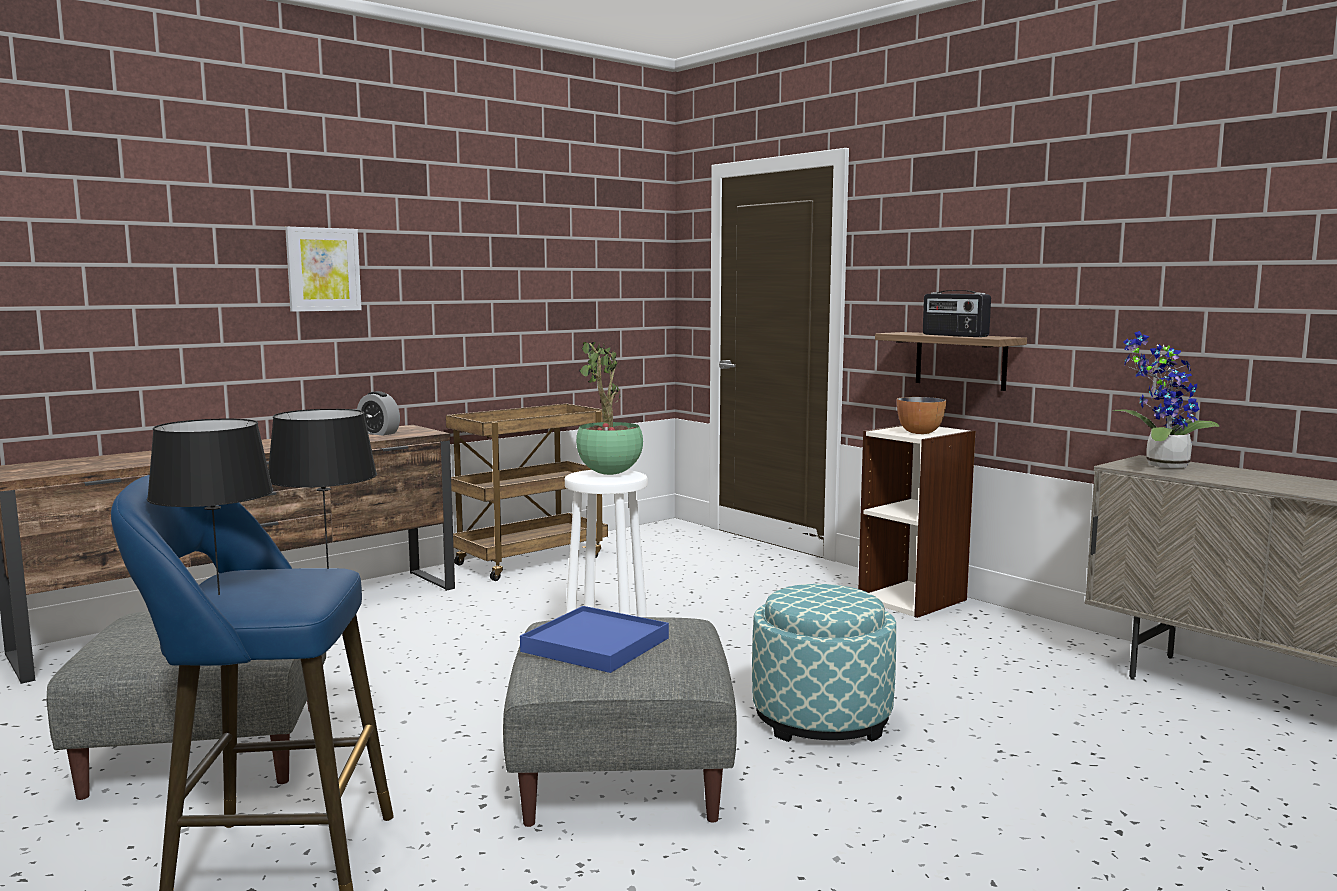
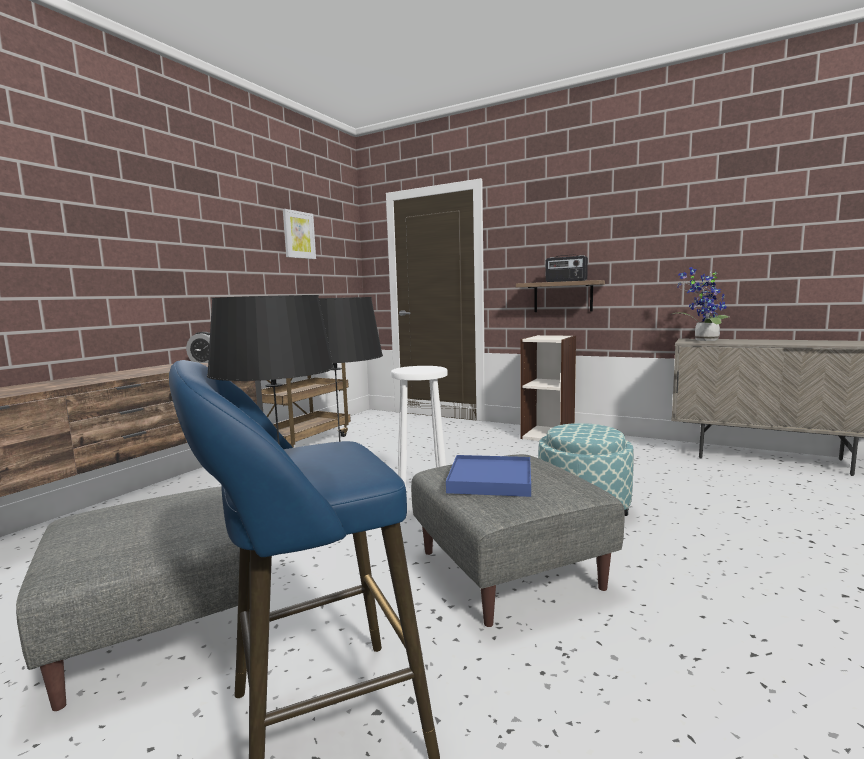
camera: 20 degrees left, 0 degrees up
(323, 269) = (151, 243): picture -> picture (298, 235)
(609, 474) = (419, 368): potted plant -> none
(919, 432) = (552, 337): bowl -> none

